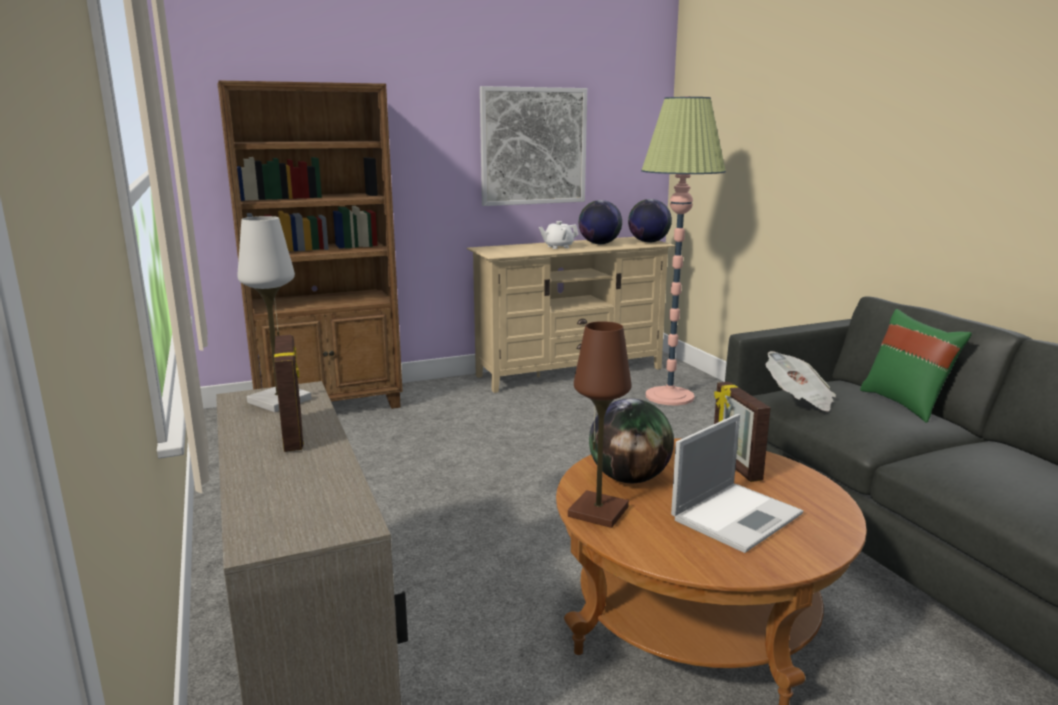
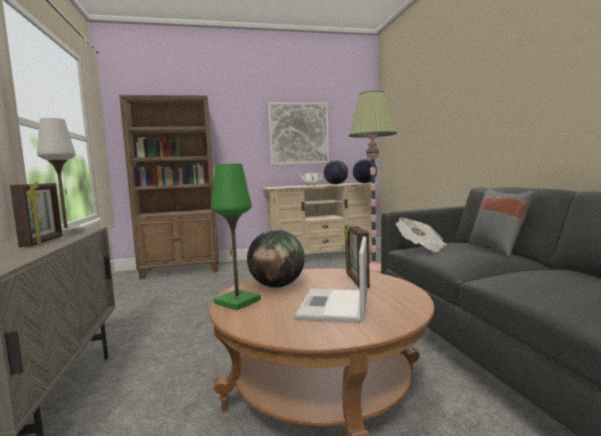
camera: 10 degrees right, 10 degrees down
(598, 512) = (237, 301): brown table lamp -> green table lamp
(737, 515) = (334, 306): laptop -> laptop turned 135 degrees clockwise
(906, 404) = (498, 250): green pillow -> grey pillow

